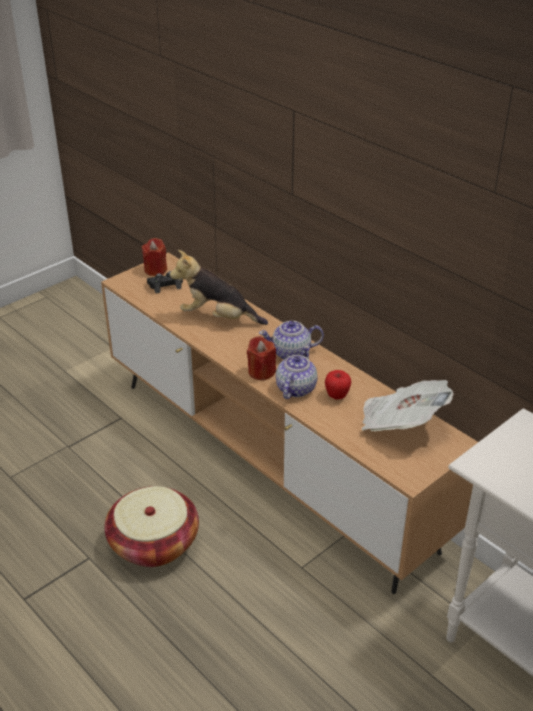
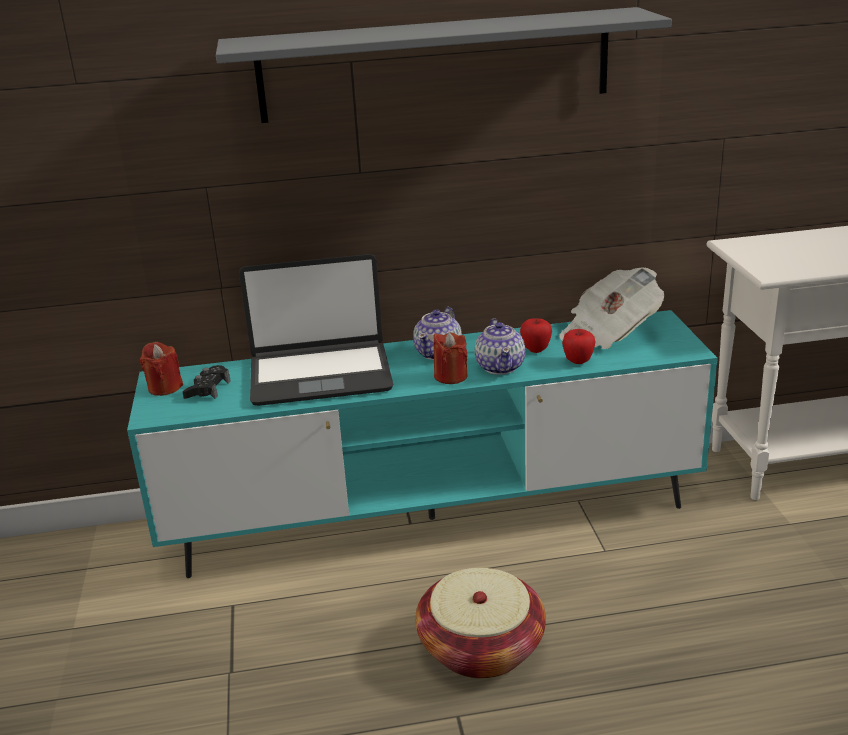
camera: 55 degrees left, 10 degrees down
(218, 317) = (320, 375): plush toy -> laptop
(268, 461) = (432, 518): brown tv stand -> turquoise tv stand
(295, 389) = (500, 366): teapot -> teapot turned 150 degrees counterclockwise
(336, 423) = (578, 362): none -> apple
(339, 140) = (435, 65): none -> grey shelf

